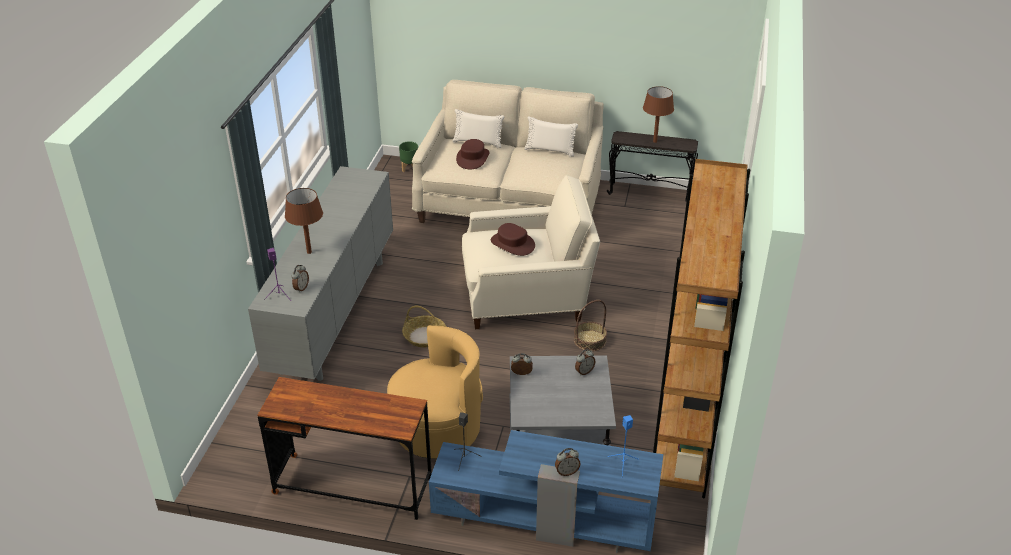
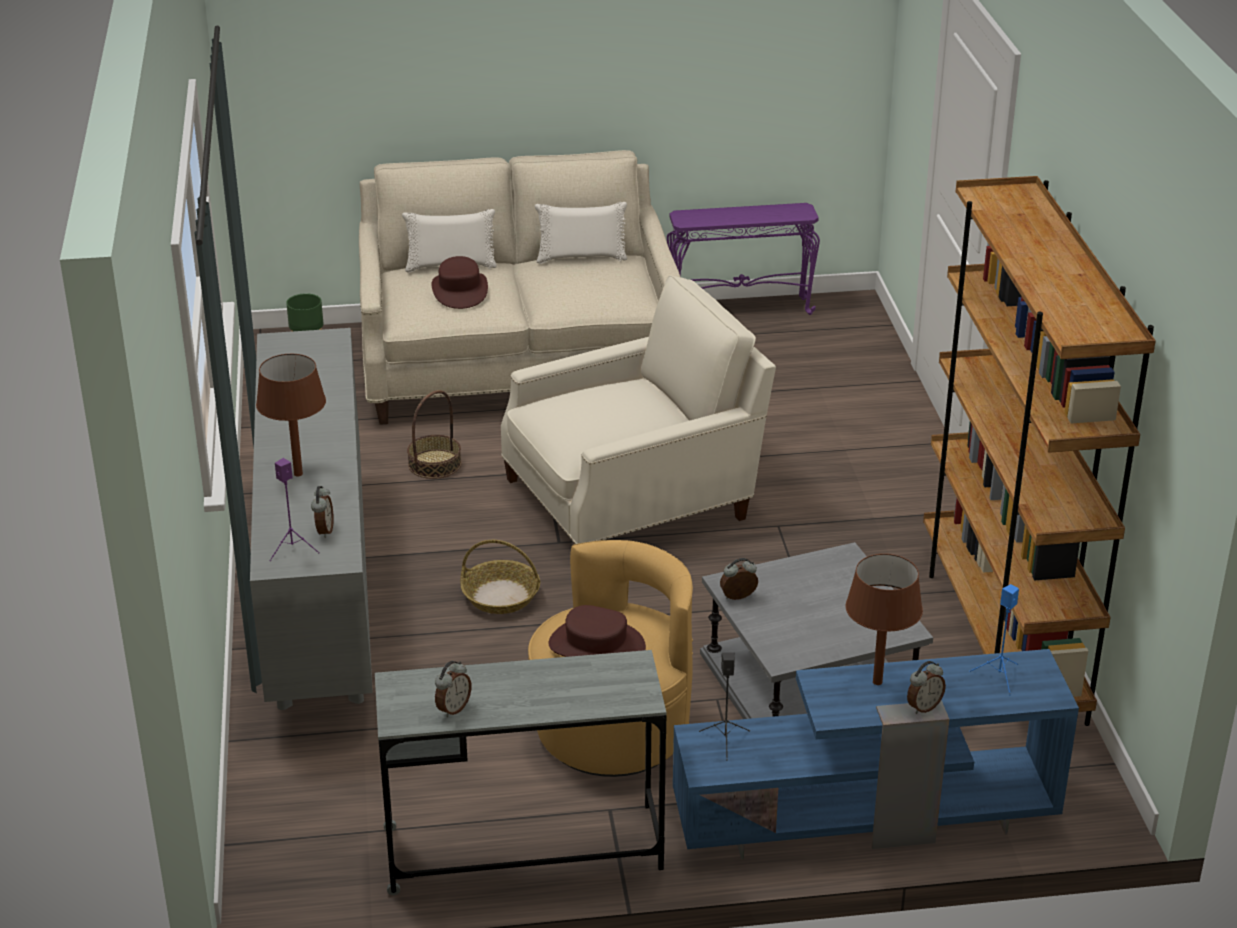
camera: 20 degrees left, 5 degrees down
(353, 487) = (523, 849): brown desk -> grey desk
(512, 244) = (609, 407): brown hat -> brown hat (596, 647)
(584, 371) = (835, 572): alarm clock -> alarm clock (453, 708)
(590, 340) = (778, 543): basket -> basket (434, 464)
(649, 194) = (740, 311): black side table -> purple side table
(655, 141) = (745, 216): brown table lamp -> brown table lamp (877, 682)

